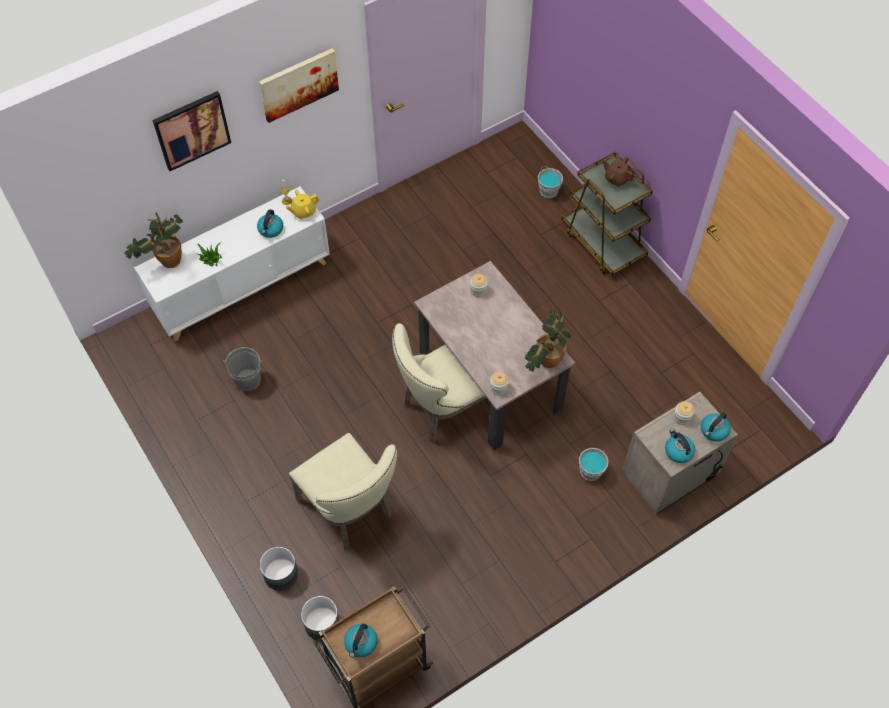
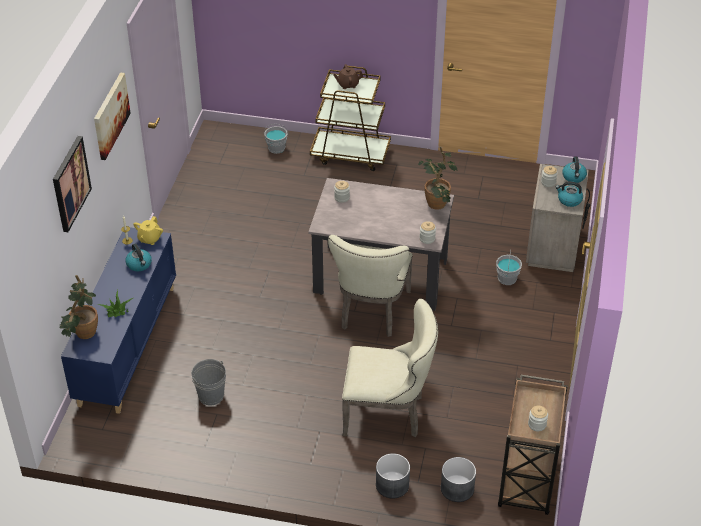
camera: 45 degrees left, 15 degrees down
(242, 286) = (127, 344): white cabinet -> blue cabinet
(361, 643) = (537, 424): kettle -> jar

